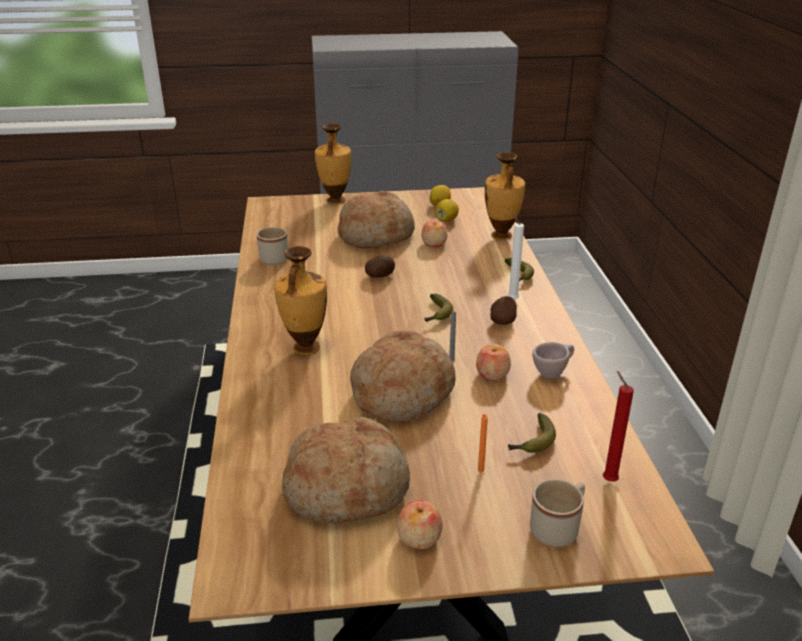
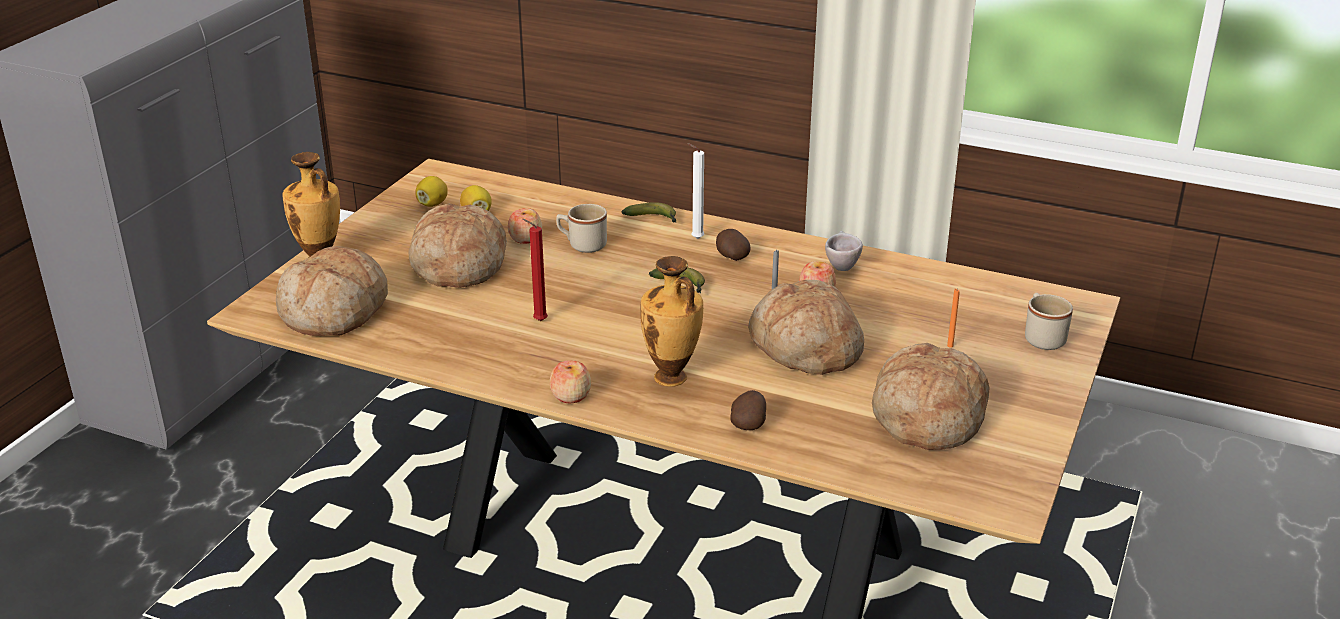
camera: 60 degrees left, 0 degrees up
(273, 258) = (429, 346): beige mug -> beige mug (582, 245)
(286, 221) = (335, 311): none -> bread
(380, 276) = (563, 292): potato -> potato (749, 424)
(419, 538) = (1014, 401): apple -> apple (571, 396)
(501, 236) = (557, 198): vase -> none
(532, 442) = (932, 310): banana -> none
(607, 479) = (1001, 296): red candle -> red candle (538, 321)

